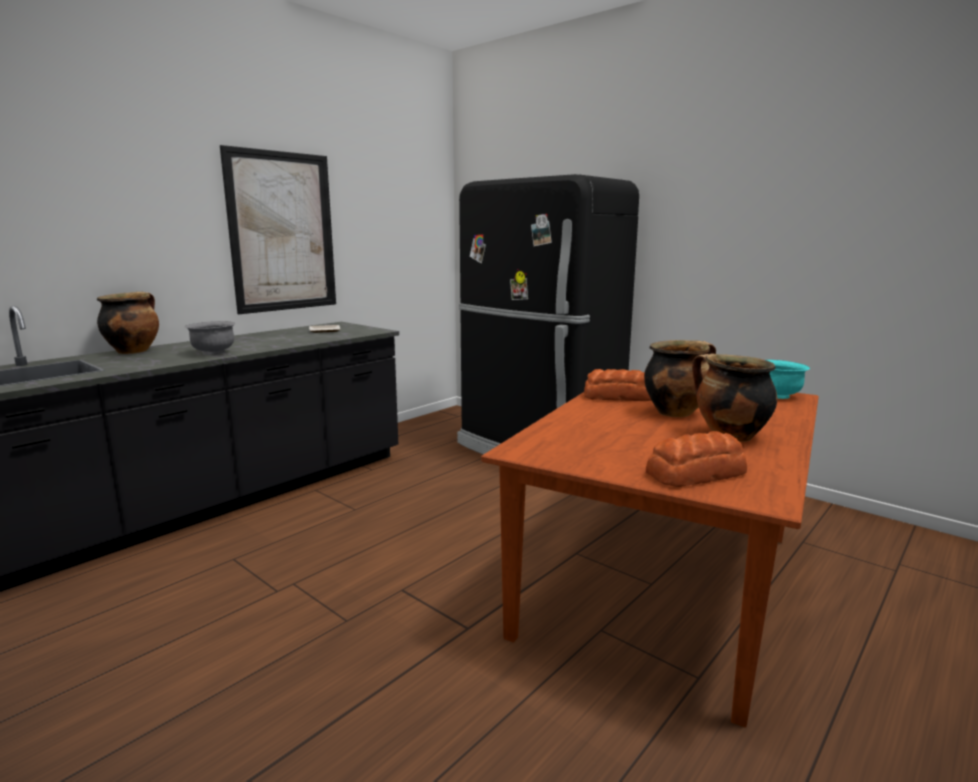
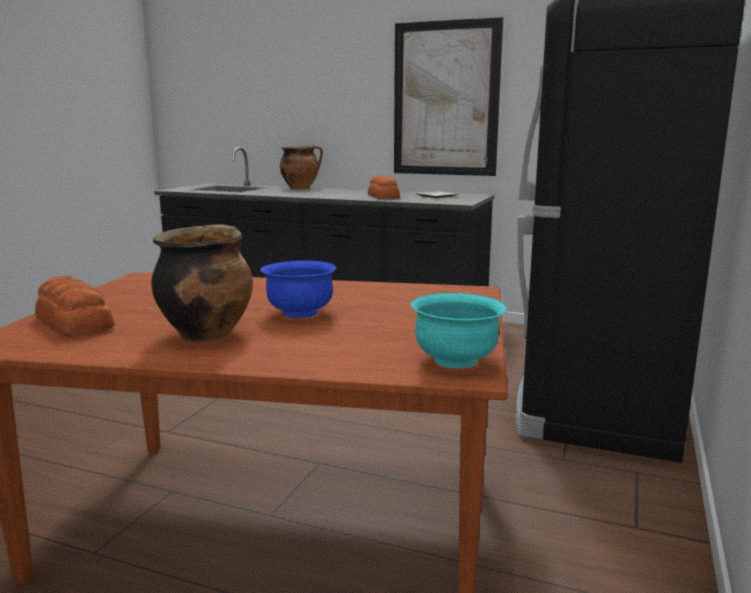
camera: 70 degrees right, 0 degrees up
(213, 353) = (311, 194): grey bowl -> none
(619, 397) = (354, 292): bread -> bread (383, 196)
(675, 412) = (300, 313): cooking pot -> blue bowl

